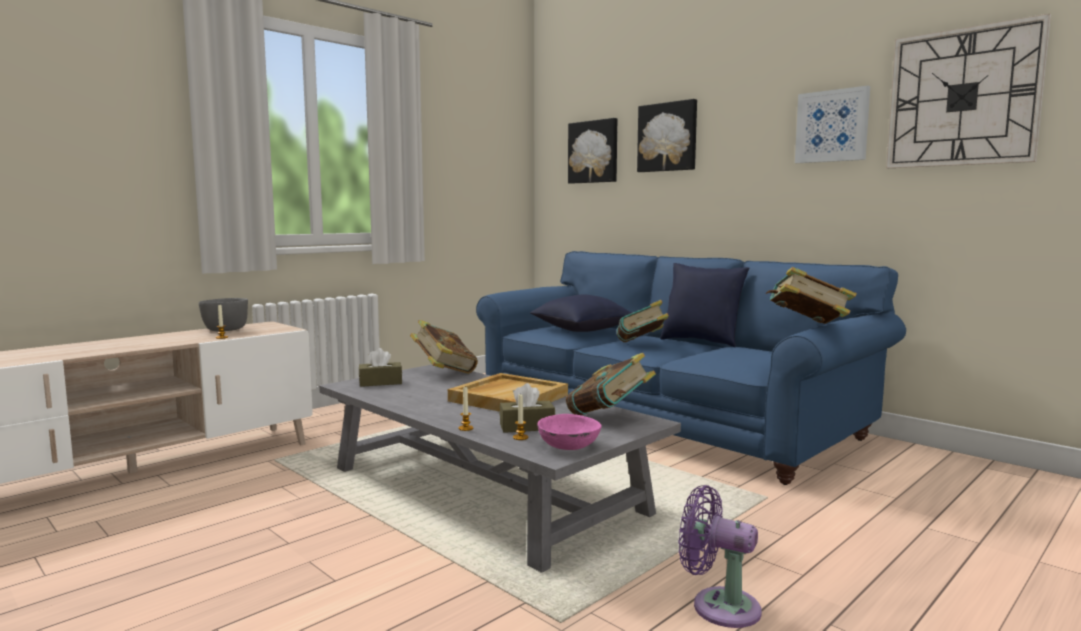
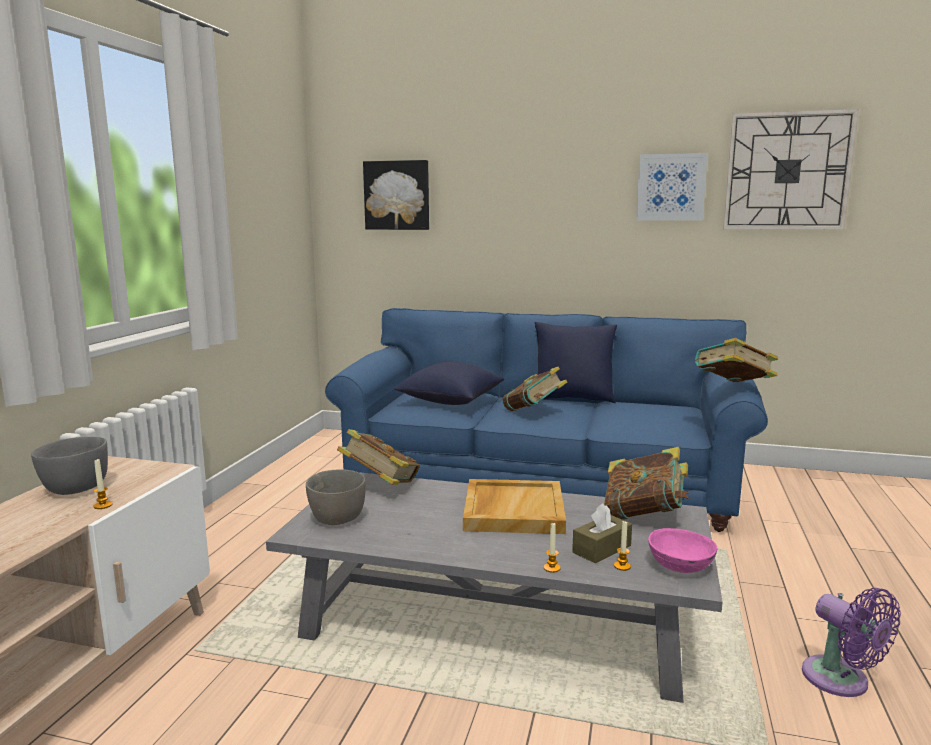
camera: 30 degrees left, 5 degrees up
(380, 382) = (337, 519): brown tissue box -> grey bowl
(668, 137) = (492, 185): picture -> none
(719, 606) = (841, 681): purple fan -> purple fan turned 120 degrees counterclockwise

